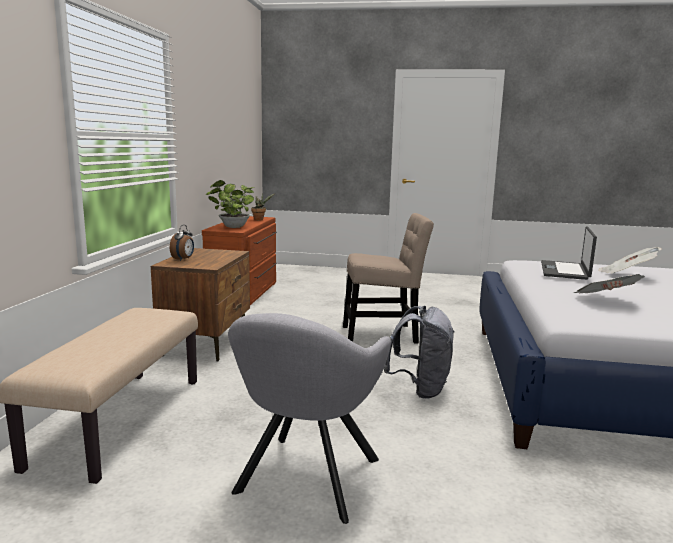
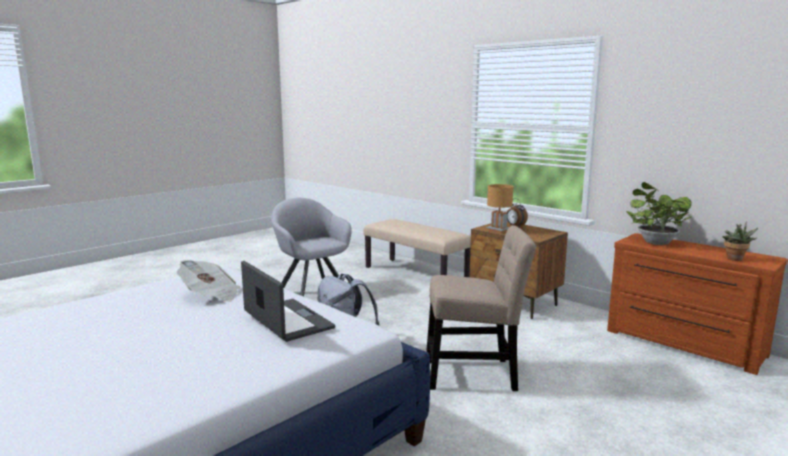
camera: 125 degrees right, 0 degrees up
(212, 262) = (498, 230): none -> brown table lamp
(384, 334) = (475, 374): beige chair -> beige chair turned 120 degrees counterclockwise
(626, 274) = (216, 346): newspaper -> none

